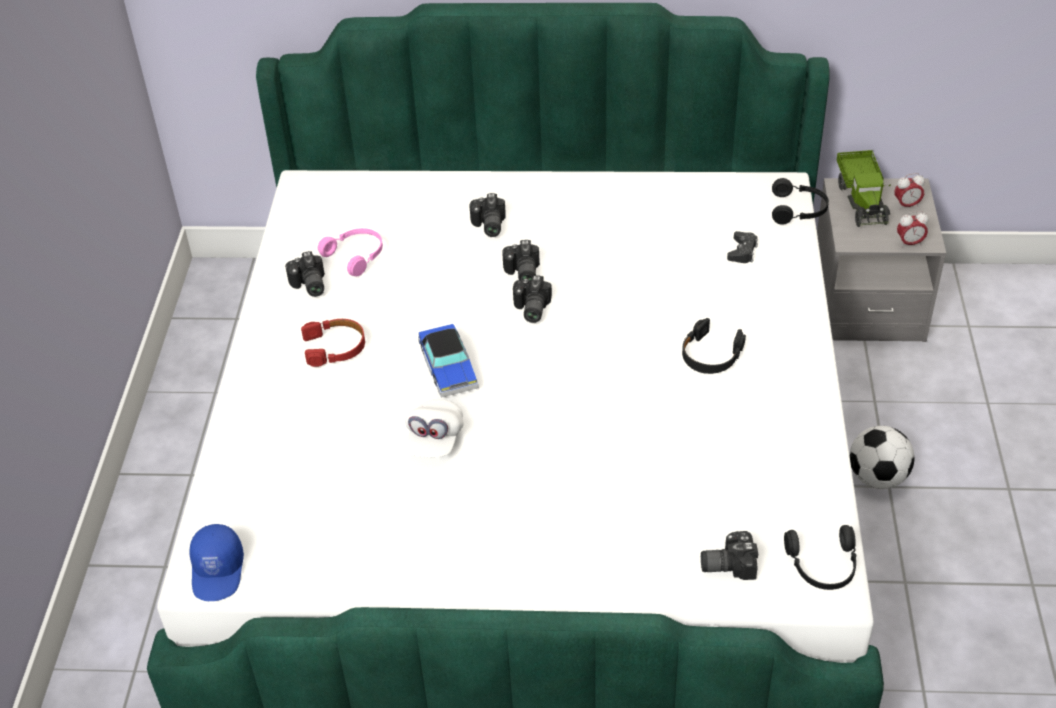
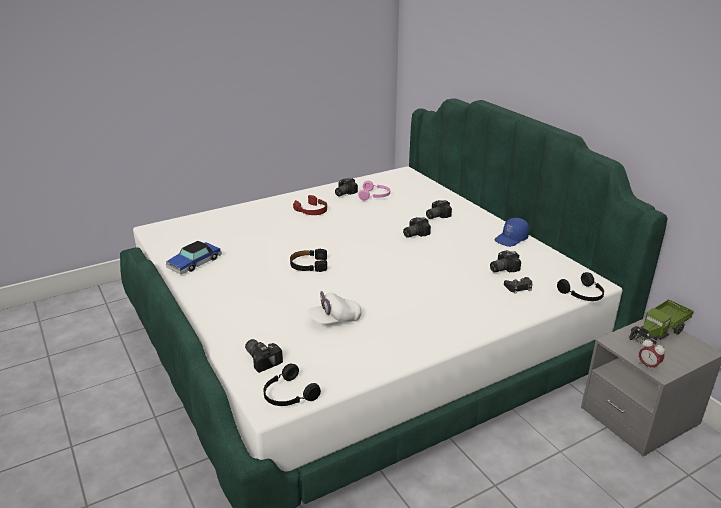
camera: 55 degrees right, 15 degrees down
(219, 571) = (159, 231): blue cap -> blue cap (511, 239)
(435, 440) = (277, 250): white cap -> white cap (335, 320)
(448, 367) = (328, 238): toy car -> toy car (194, 263)
(530, 309) = (391, 244): camera -> camera (502, 268)
(710, 355) = (420, 303): black headphones -> black headphones (308, 265)
(877, 477) = (496, 476): football -> none
(906, 205) = (682, 353): alarm clock -> none

